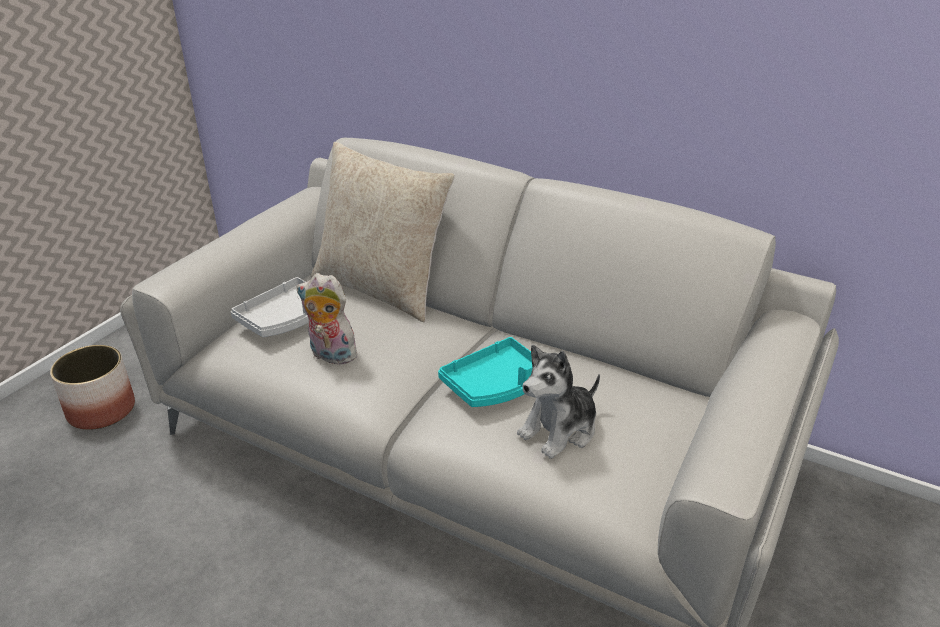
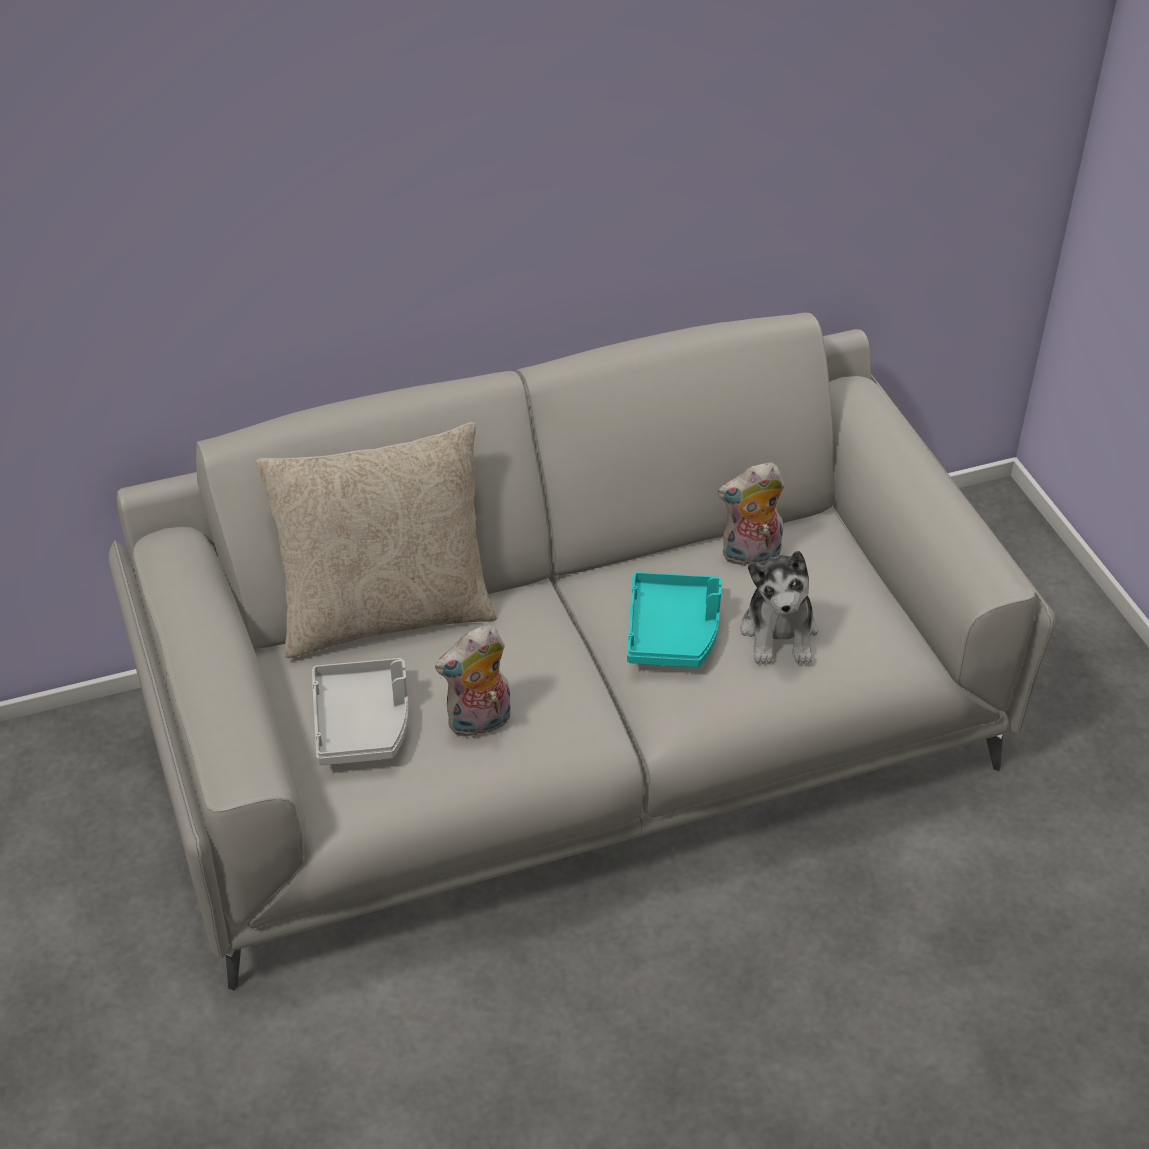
camera: 50 degrees left, 10 degrees up
(102, 410) = (92, 1042): planter -> none
(611, 383) = (750, 556): none -> plush toy

